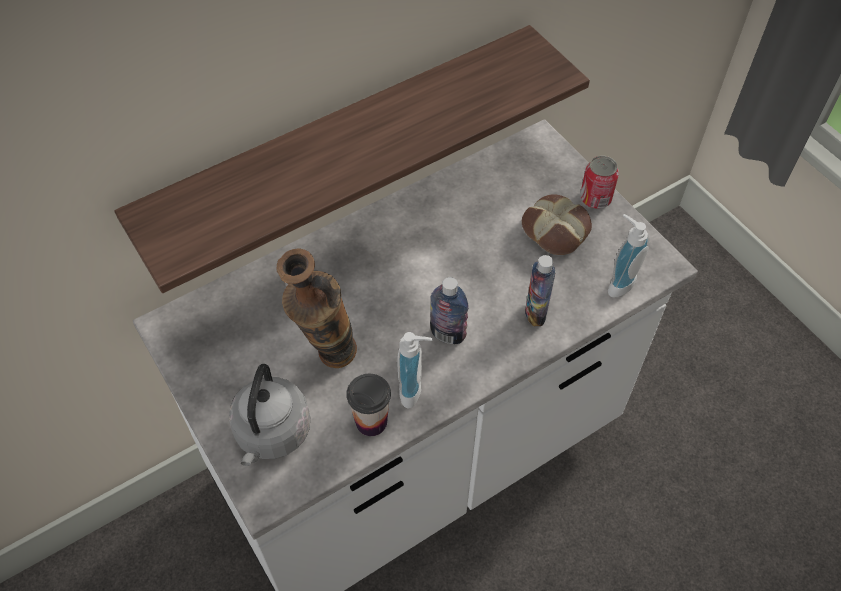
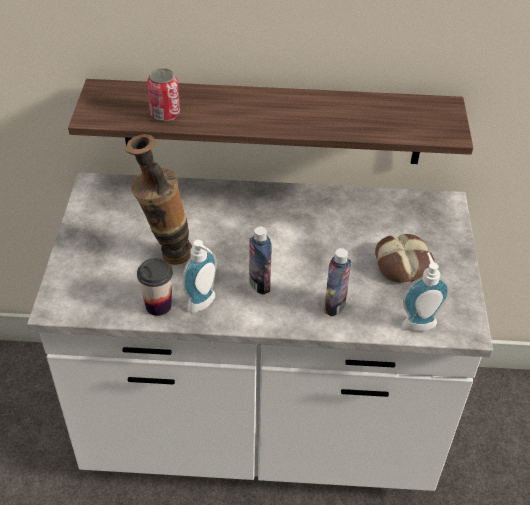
camera: 35 degrees right, 10 degrees down
(272, 434) = (93, 276): grey kettle -> none
(595, 198) = (454, 260): can -> can (165, 114)

